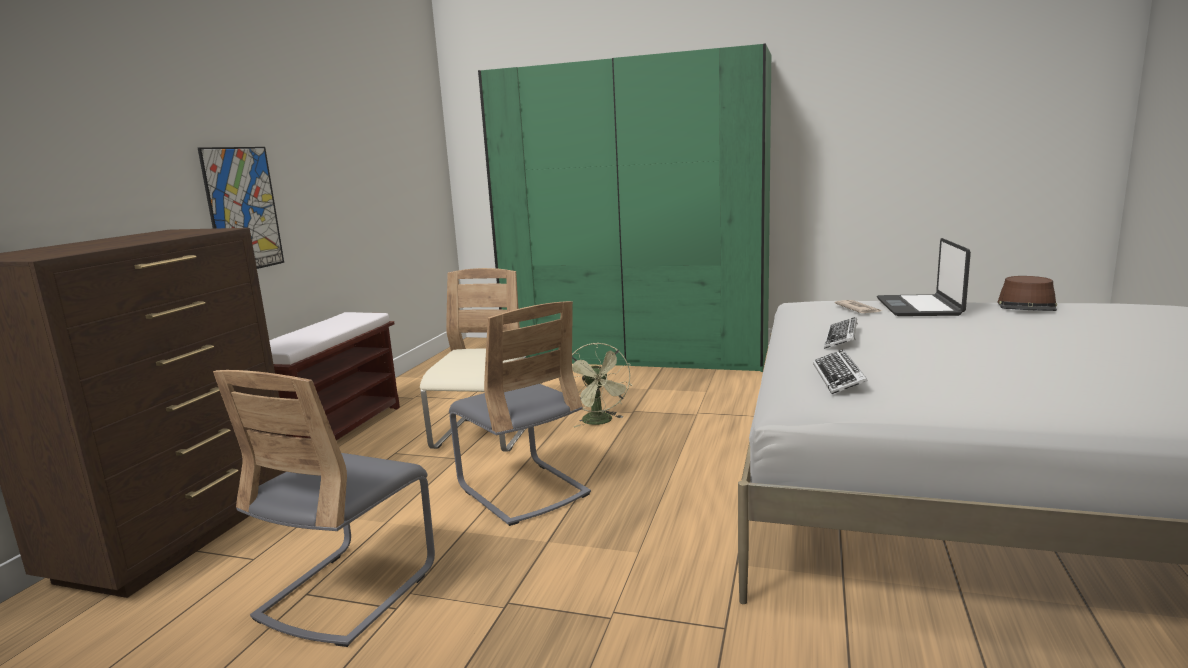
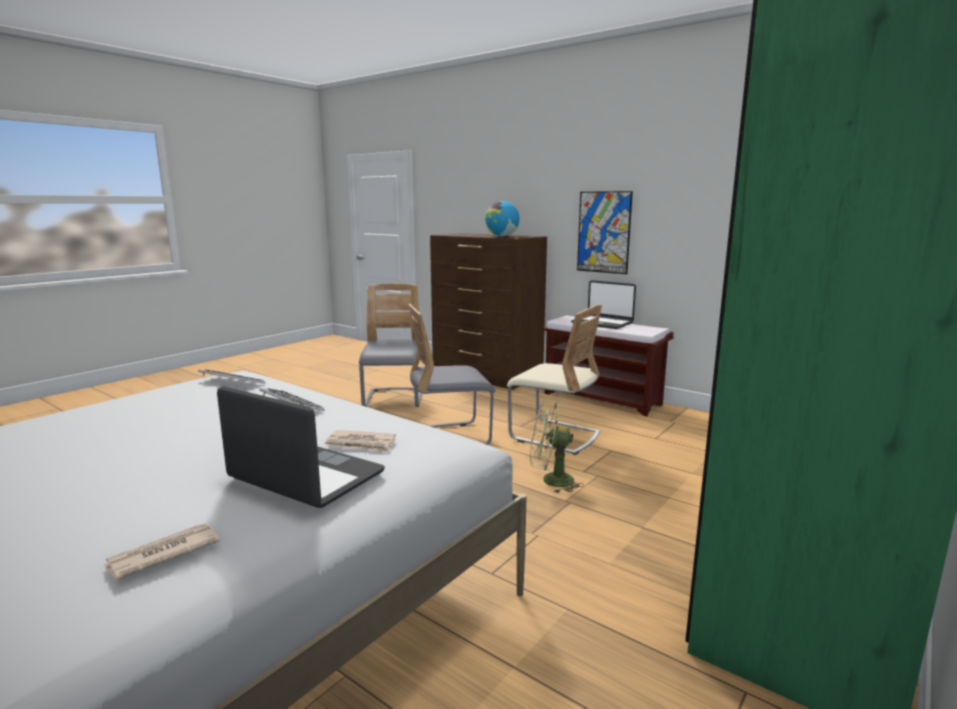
camera: 110 degrees right, 0 degrees up
(164, 235) = (502, 236): none -> globe
(312, 331) = (602, 323): none -> laptop
(348, 591) = (394, 400): grey chair -> grey chair turned 45 degrees clockwise
(1027, 306) = (162, 554): brown hat -> newspaper

